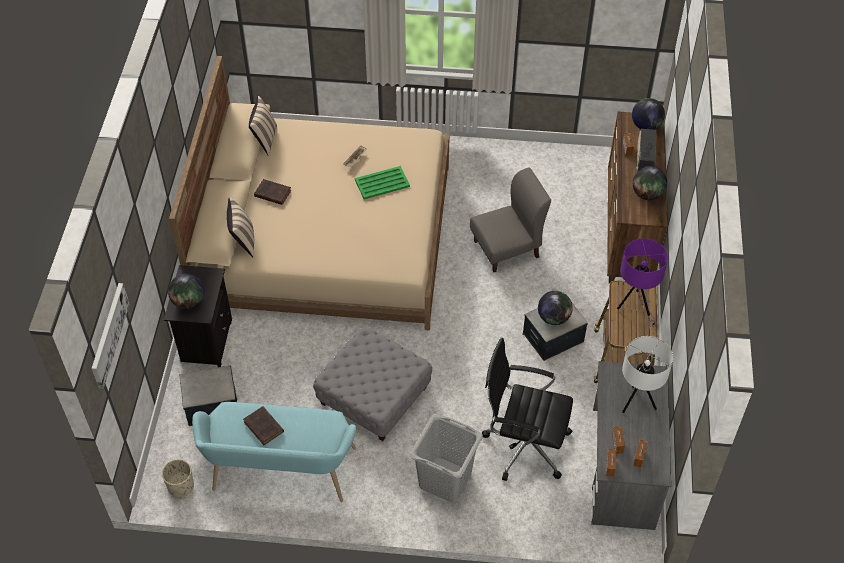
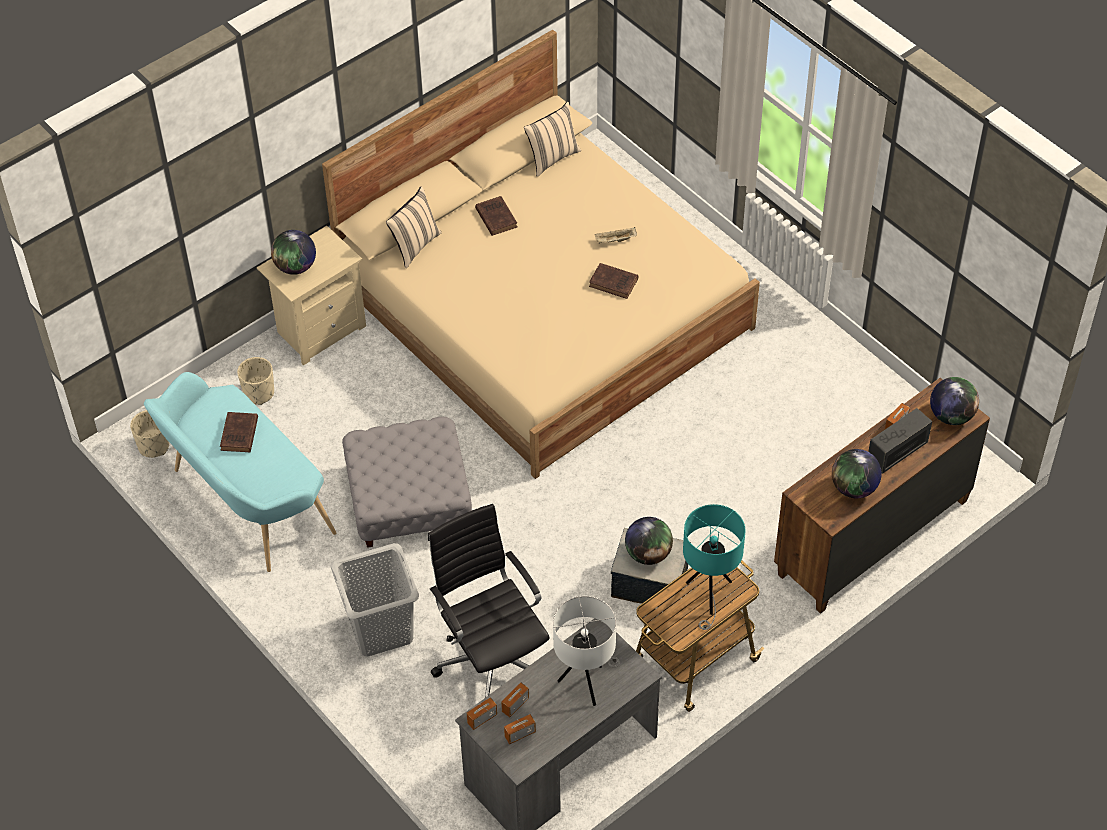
camera: 45 degrees right, 0 degrees up
(108, 334) = (120, 225): picture -> none
(205, 341) = (319, 330): black nightstand -> beige nightstand
(211, 405) = (259, 393): storage box -> beige planter
(383, 183) = (614, 283): green tray -> brown book
(507, 249) = (713, 457): grey chair -> none
(635, 307) = (709, 596): purple table lamp -> turquoise table lamp

